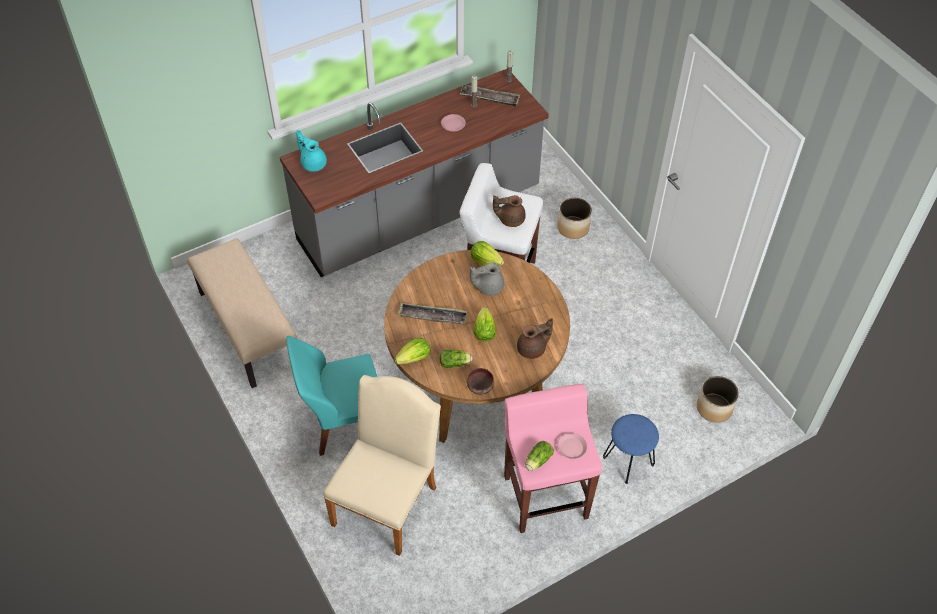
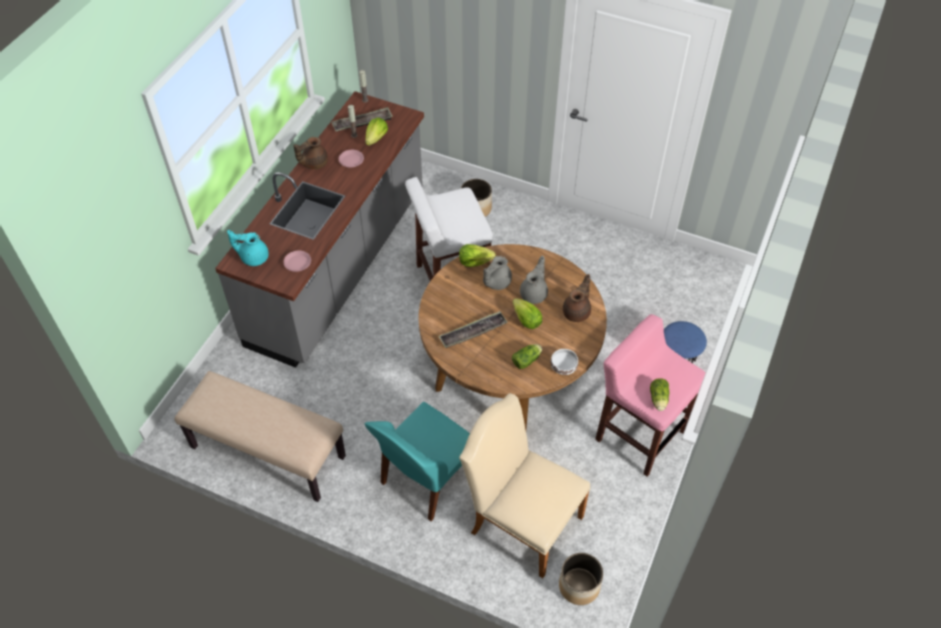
camera: 35 degrees left, 0 degrees up
(388, 499) = (521, 520): beige chair -> beige chair turned 45 degrees counterclockwise
(414, 358) = (490, 376): lettuce -> lettuce (376, 139)
(480, 386) = (564, 366): brown bowl -> white bowl
(510, 219) = (460, 217): brown teapot -> brown teapot (313, 163)
(510, 314) = (534, 294): none -> grey teapot
(572, 448) = (674, 373): pink plate -> pink plate (297, 263)
(714, 408) = (700, 290): planter -> planter (579, 586)

